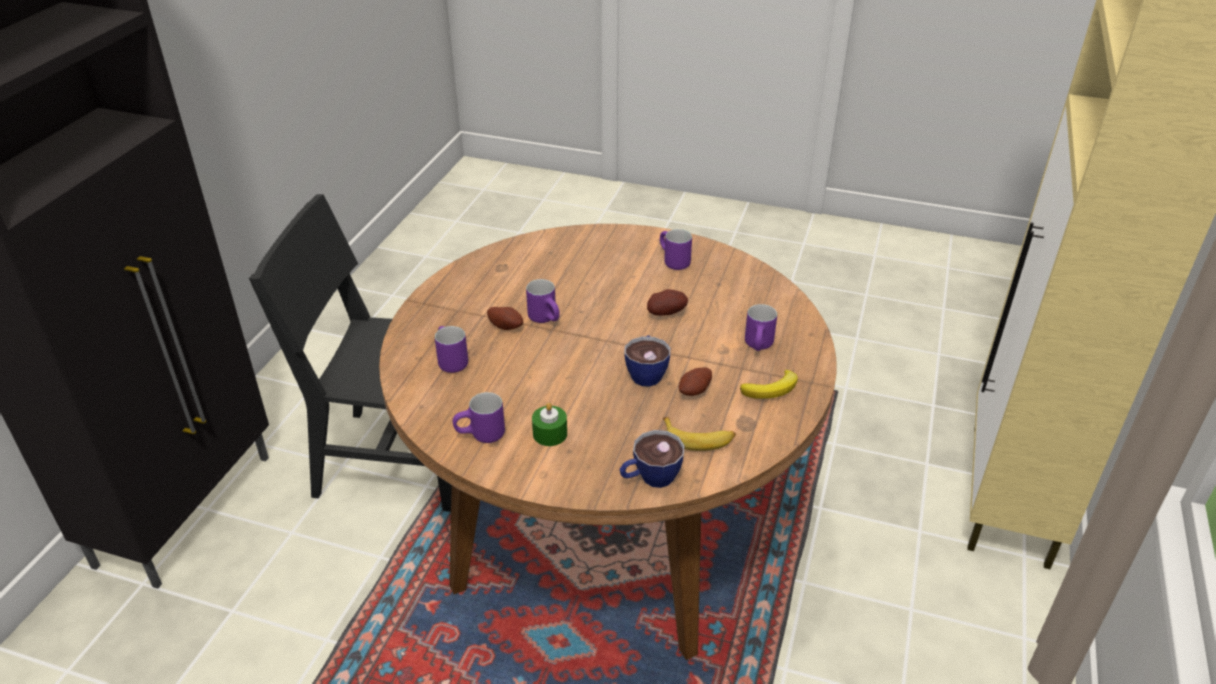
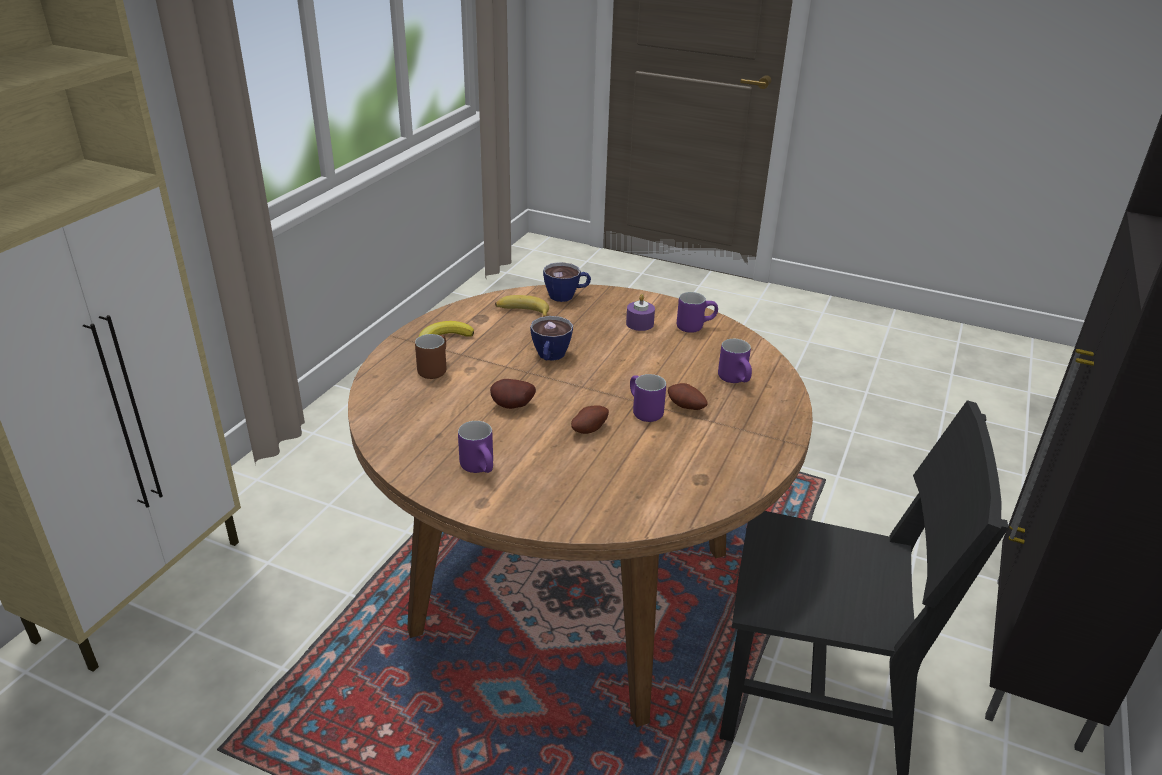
camera: 175 degrees left, 5 degrees down
(550, 434) = (639, 323): green candle -> purple candle
(695, 391) = (511, 340): potato -> potato (588, 429)
(760, 347) = (433, 369): purple mug -> brown mug

